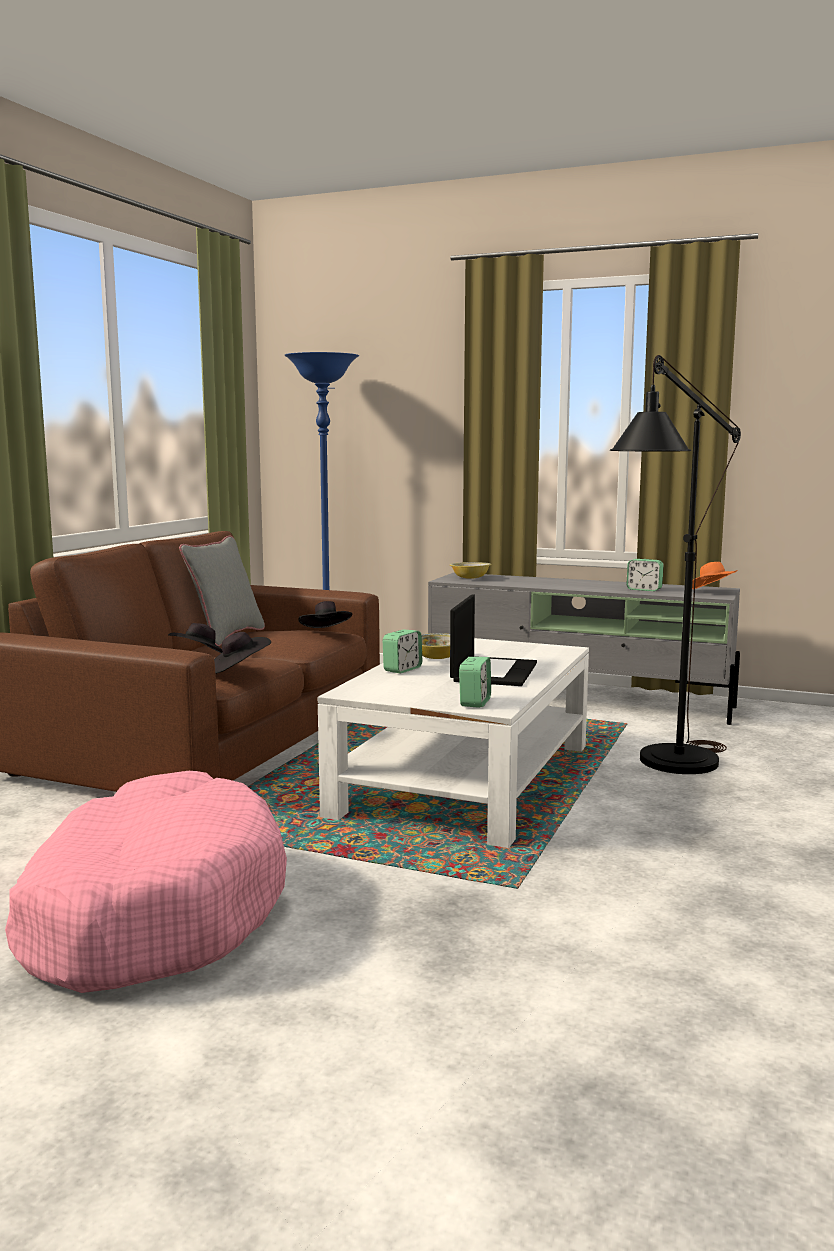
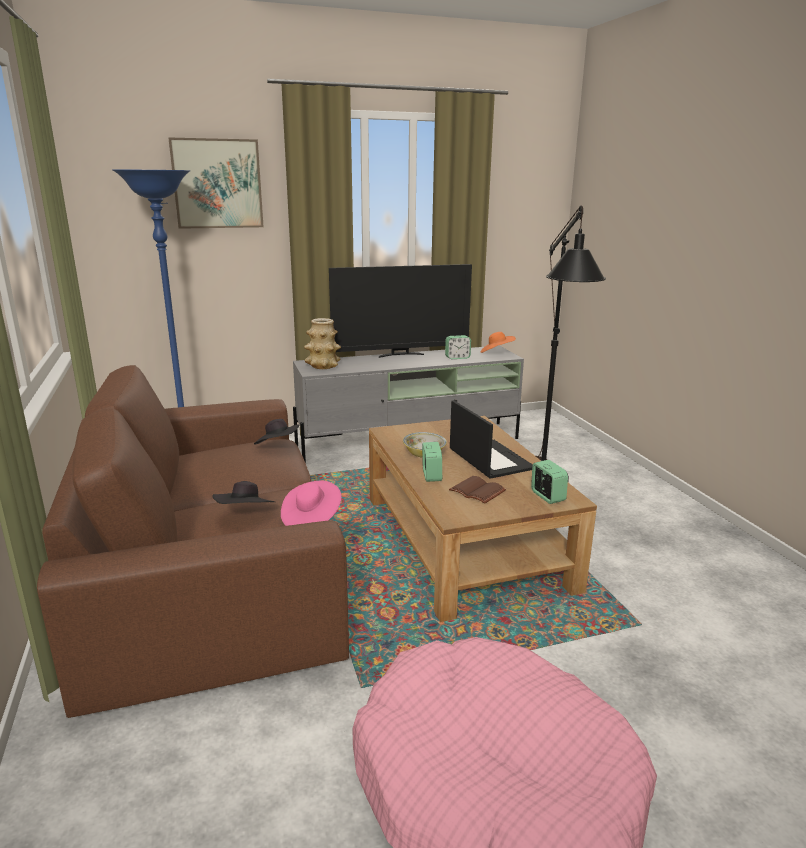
camera: 40 degrees left, 10 degrees up
(226, 636) = (177, 472): grey pillow -> none
(238, 670) = (311, 518): black hat -> pink hat
(402, 371) = (217, 184): none -> picture
(417, 685) = (478, 491): none -> brown book
(466, 779) = (463, 541): white coffee table -> brown coffee table
(470, 578) = (323, 366): bowl -> vase
(582, 580) = (400, 354): none -> television

